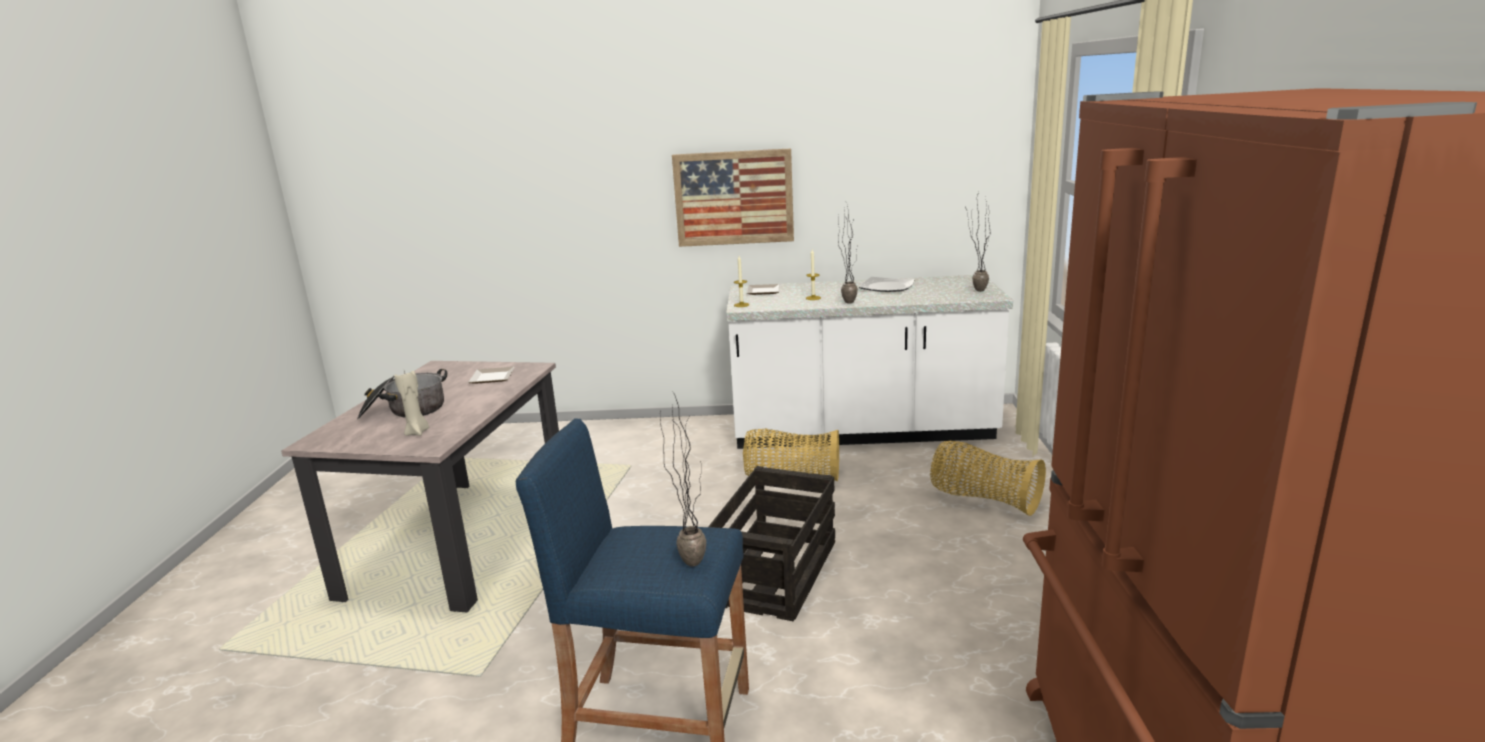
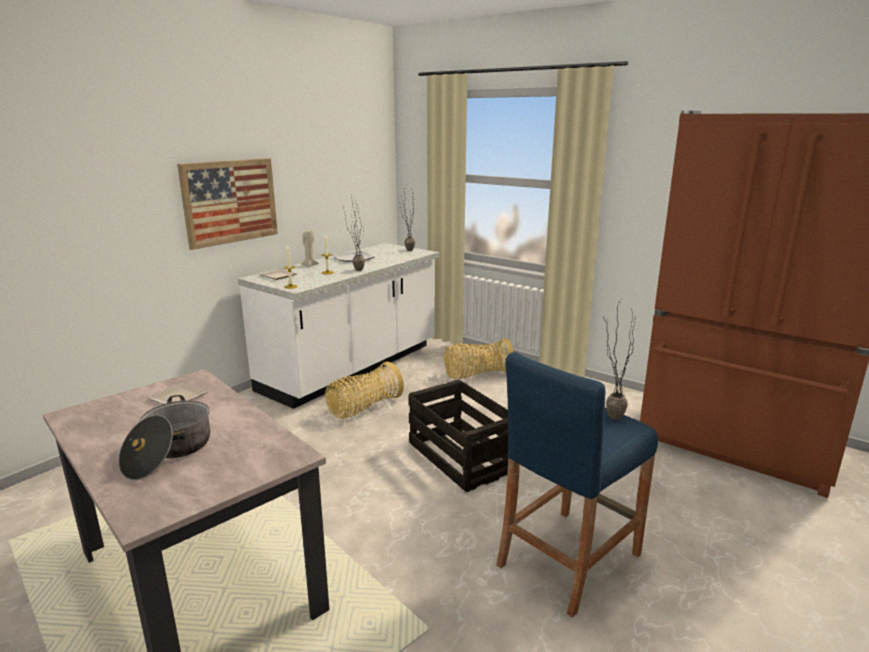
camera: 55 degrees left, 0 degrees up
(417, 432) = (244, 456): beige candle -> beige candle (310, 265)

